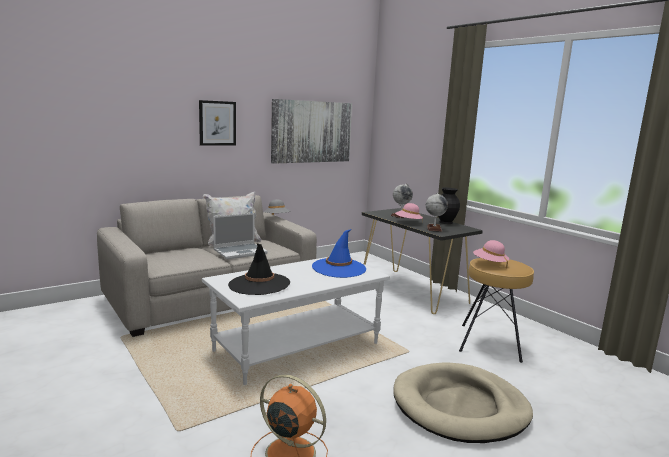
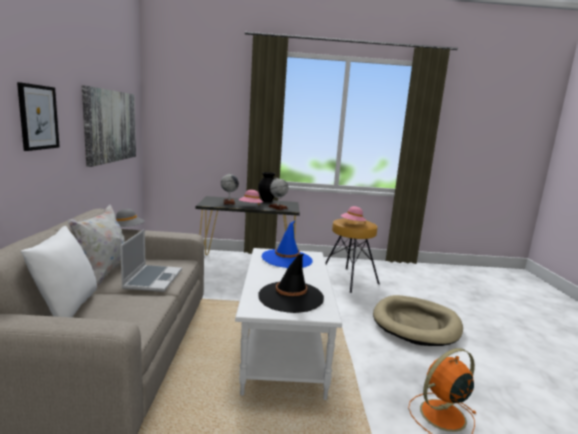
camera: 55 degrees left, 0 degrees up
(174, 250) = (67, 309): none -> white pillow

